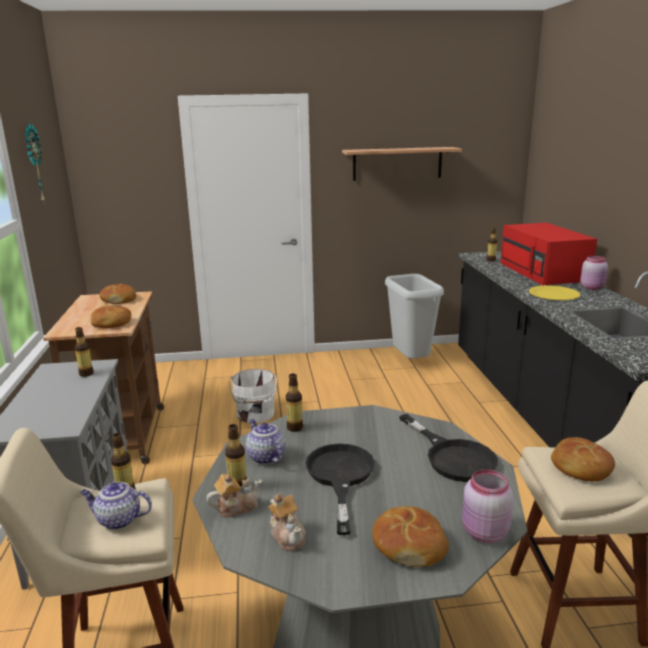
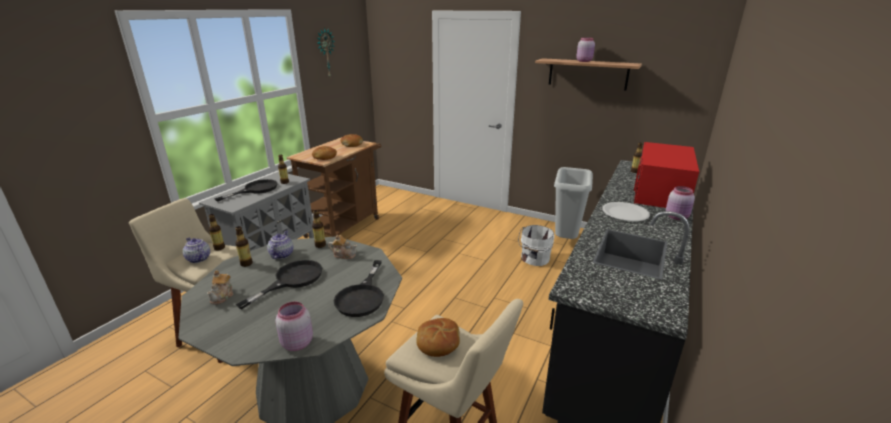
camera: 35 degrees right, 5 degrees up
(54, 396) = (255, 189): none -> black frying pan
(236, 507) = (229, 273): teapot -> teapot (344, 255)
(255, 414) = (420, 240): white bucket -> white bucket (534, 259)
(397, 148) = (584, 61): none -> pink jar
(409, 545) = (255, 329): bread -> none
(554, 294) = (625, 213): yellow plate -> white plate

